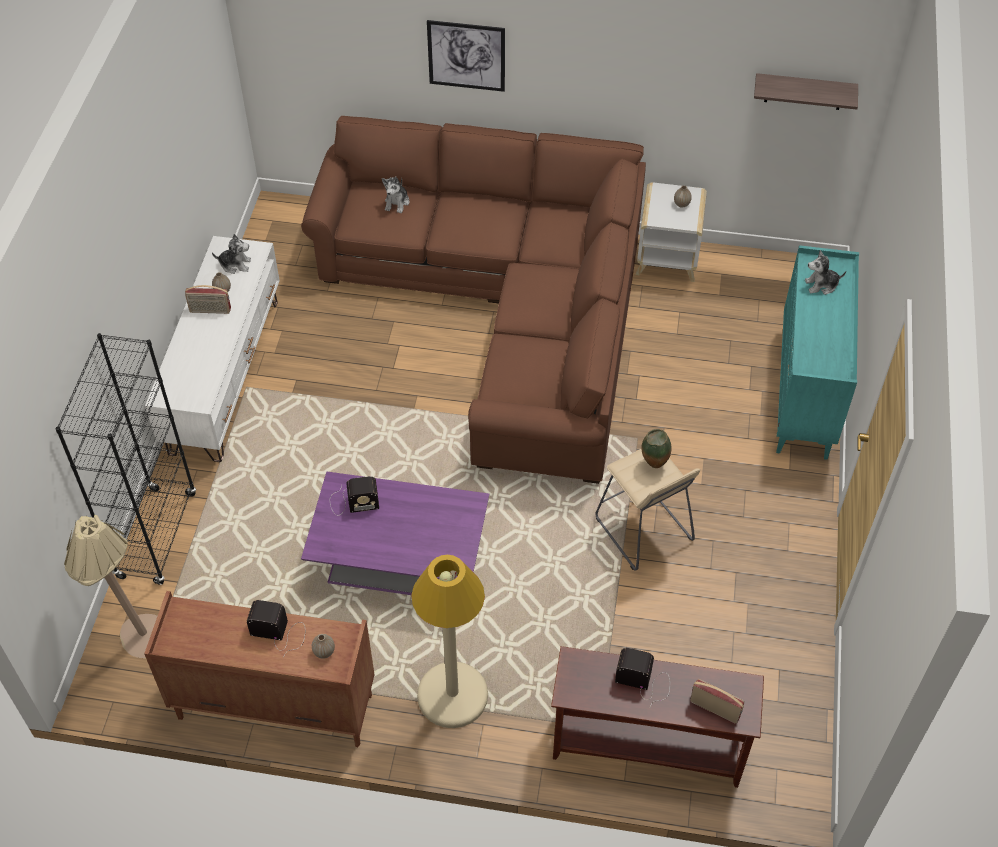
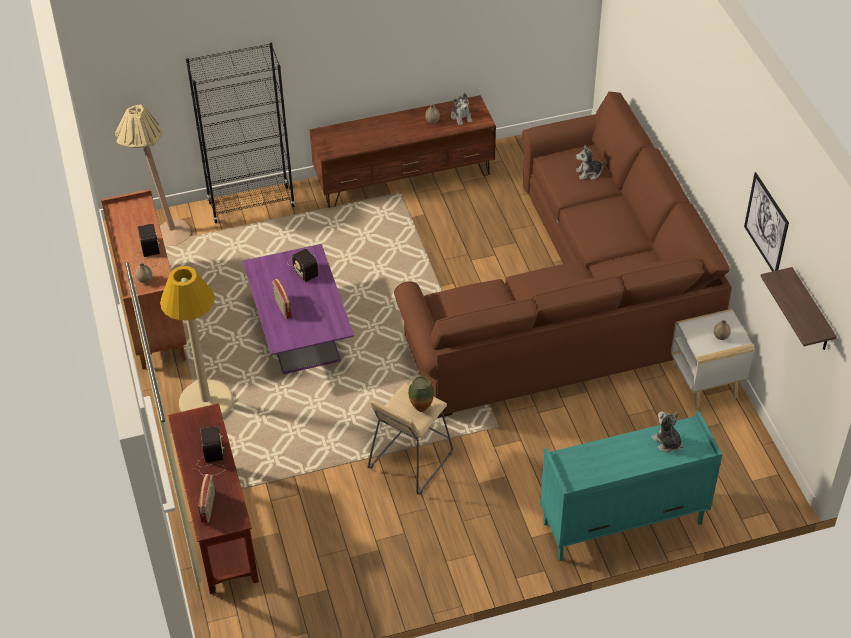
camera: 65 degrees right, 5 degrees down
(210, 310) = (410, 123): radio -> radio (282, 307)
(225, 374) = (404, 177): white tv stand -> brown tv stand
(466, 55) = (679, 103): picture -> picture (766, 224)

